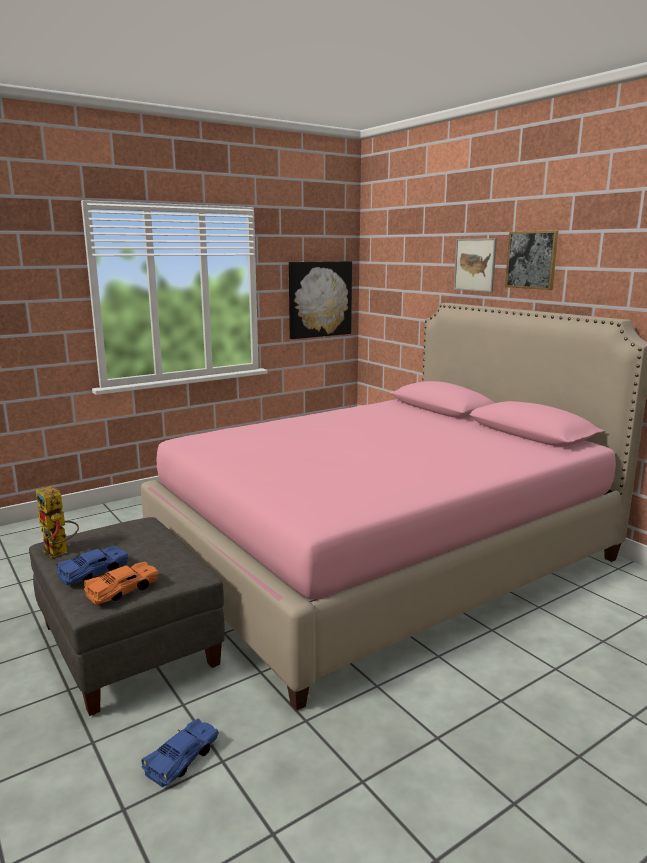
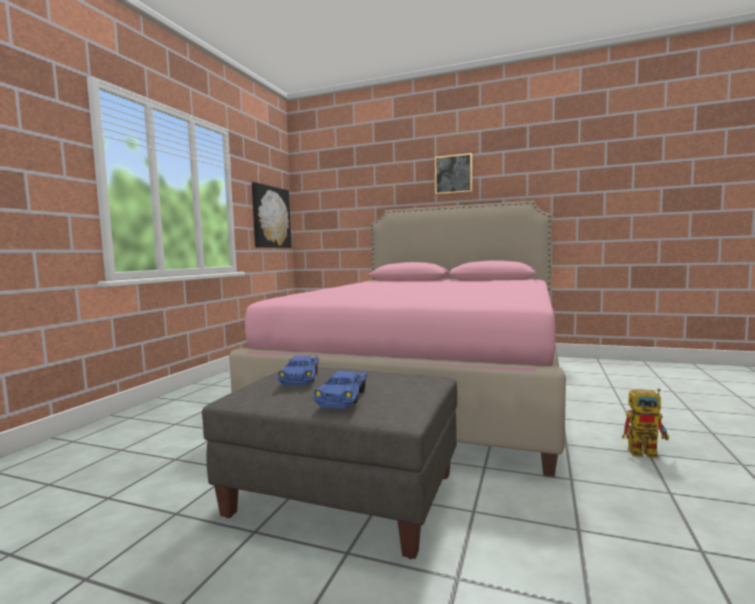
camera: 35 degrees left, 10 degrees down
(60, 552) = (263, 399): toy robot -> toy robot (647, 452)
(123, 590) = (406, 398): orange toy car -> none
(183, 758) = (551, 544): blue toy car -> blue toy car (301, 378)
(475, 265) = (406, 182): picture -> none

